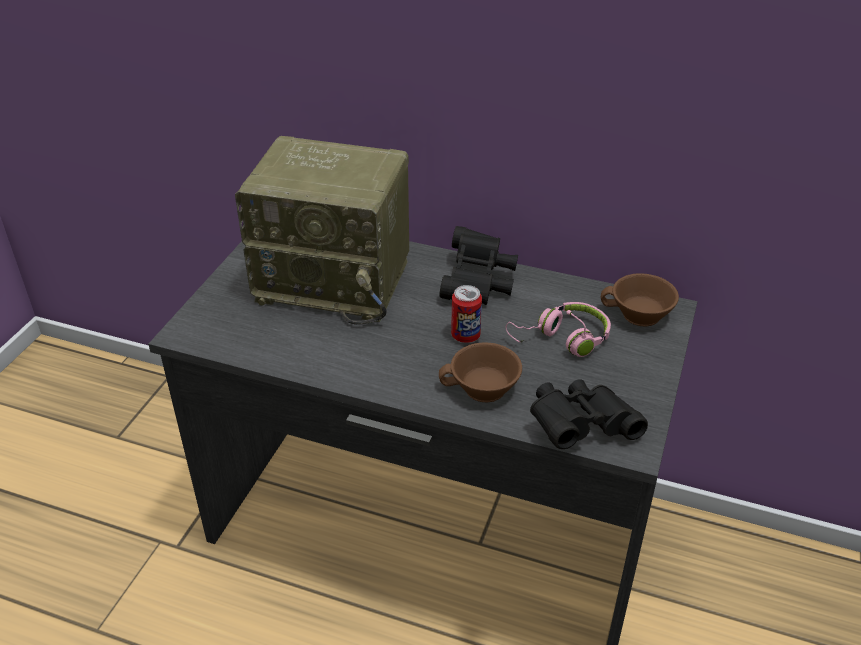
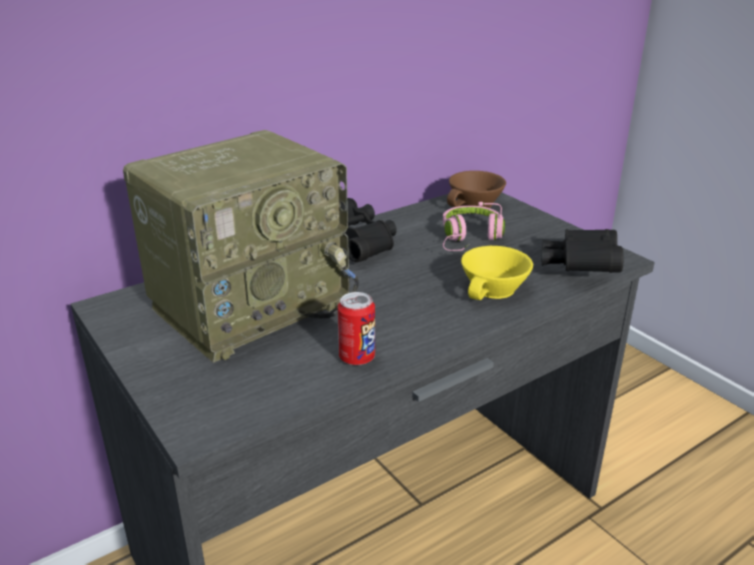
camera: 55 degrees left, 10 degrees down
(465, 336) = (417, 273): can -> can (357, 358)
(482, 390) = (495, 290): brown cup -> yellow cup

